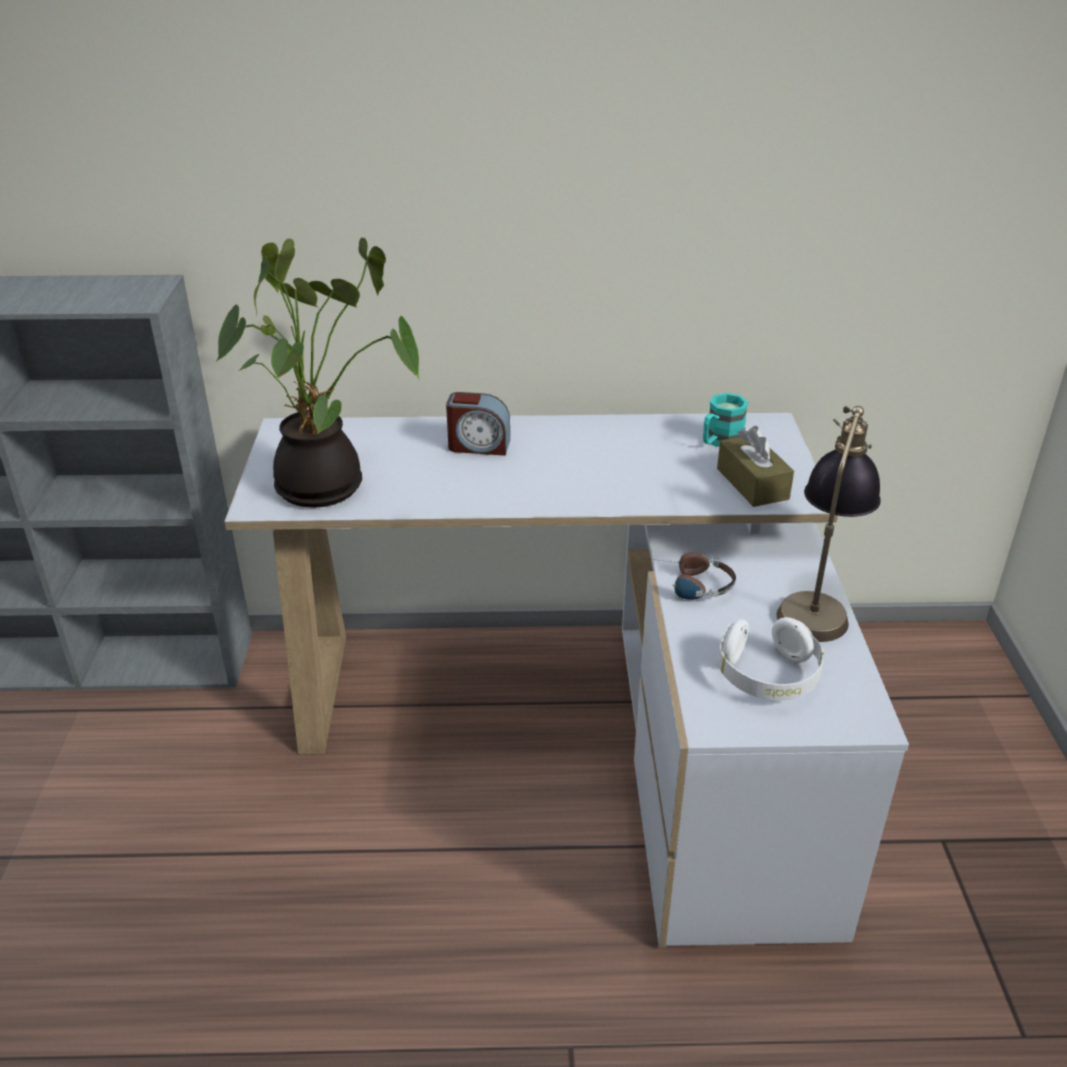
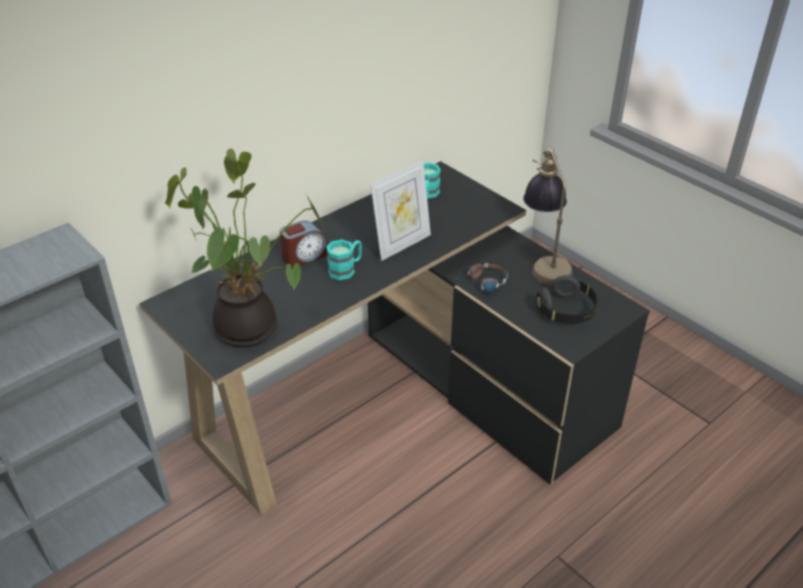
camera: 40 degrees left, 5 degrees up
(506, 478) = (346, 269): none -> turquoise mug
(584, 727) = (403, 401): white desk -> black desk
(608, 481) = (401, 244): none -> picture frame
(752, 484) = (471, 212): brown tissue box -> none
(768, 676) = (566, 311): white headphones -> black headphones

